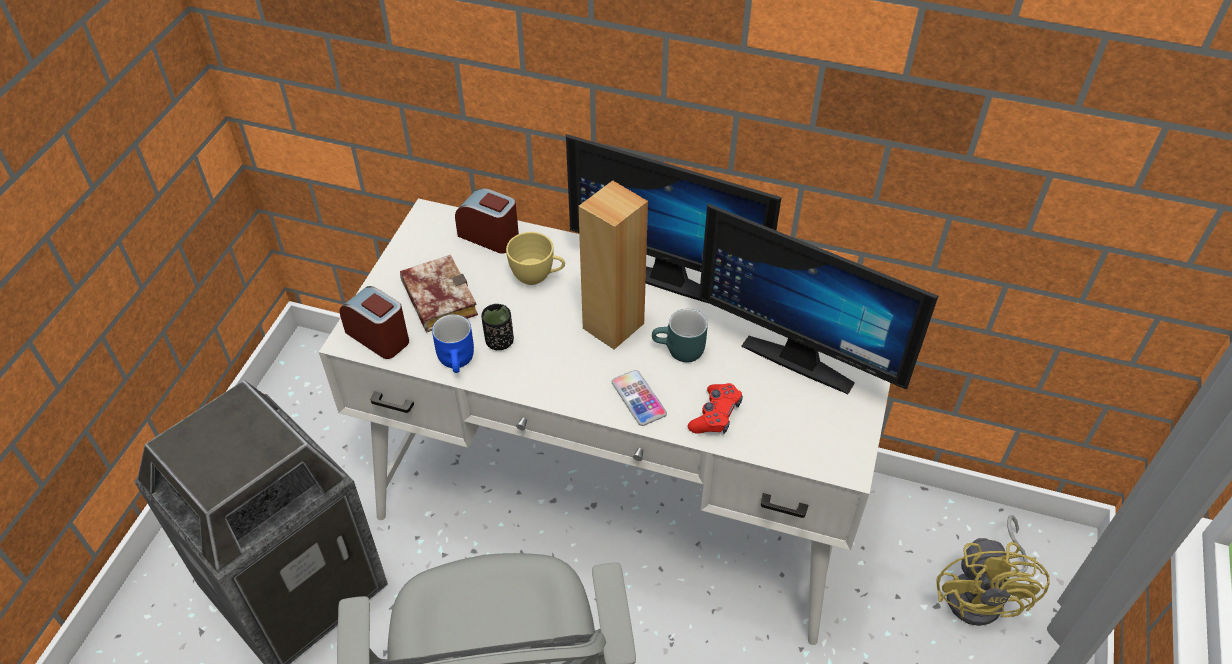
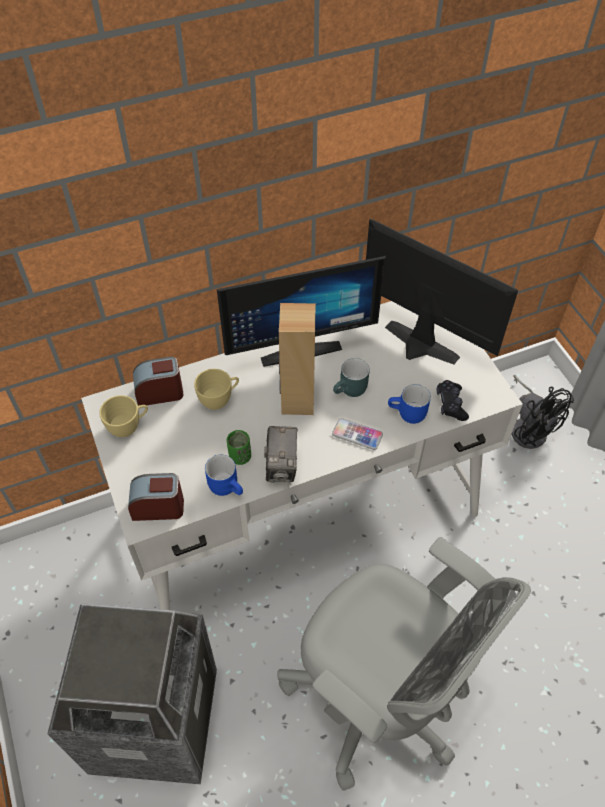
camera: 40 degrees left, 5 degrees up
(430, 249) = (128, 427): none -> yellow cup
(436, 298) = (168, 456): book -> none
(499, 341) = (240, 456): black cup -> green cup
(528, 378) = (281, 467): none -> camera
(715, 415) = (407, 415): red game controller -> blue mug
(778, 437) = (451, 404): none -> black game controller
(802, 355) = (416, 348): monitor -> monitor turned 135 degrees counterclockwise
(982, 595) = (529, 428): yellow fan -> black fan

